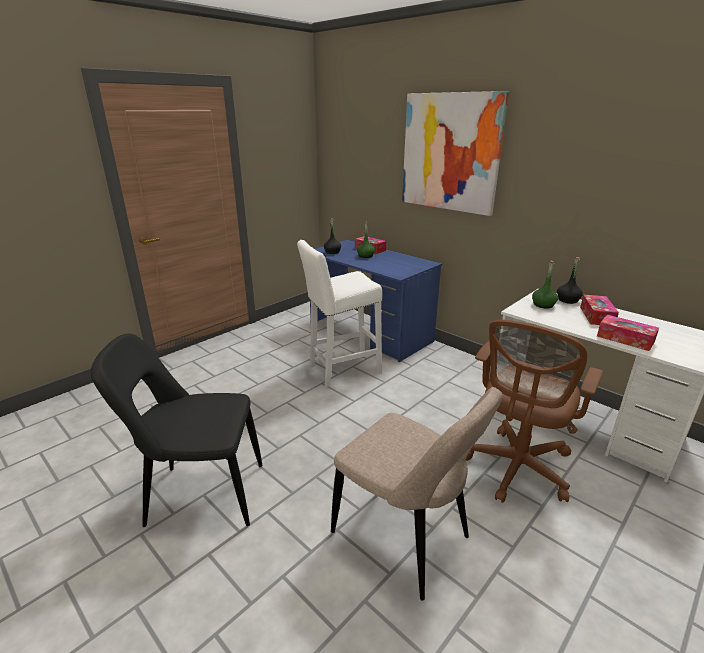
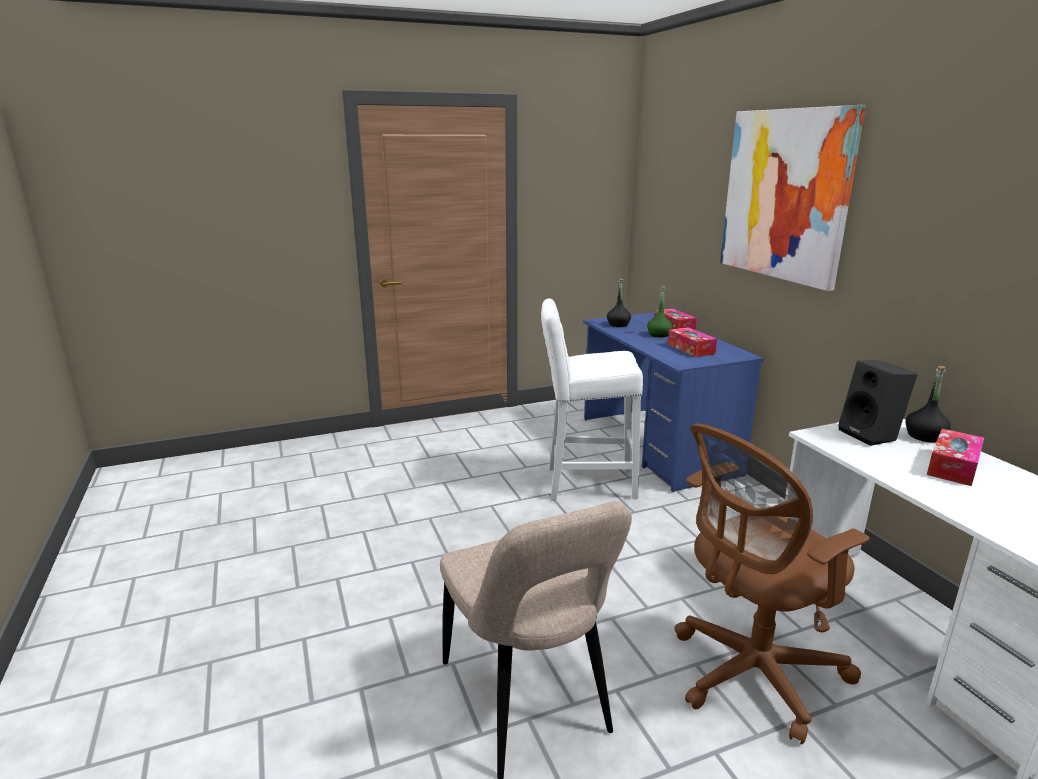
camera: 25 degrees right, 5 degrees down
(200, 495) = (334, 577): black chair -> none
(543, 305) = (871, 435): green bottle -> black speaker
(625, 339) = (969, 506): tissue box -> tissue box (691, 349)

